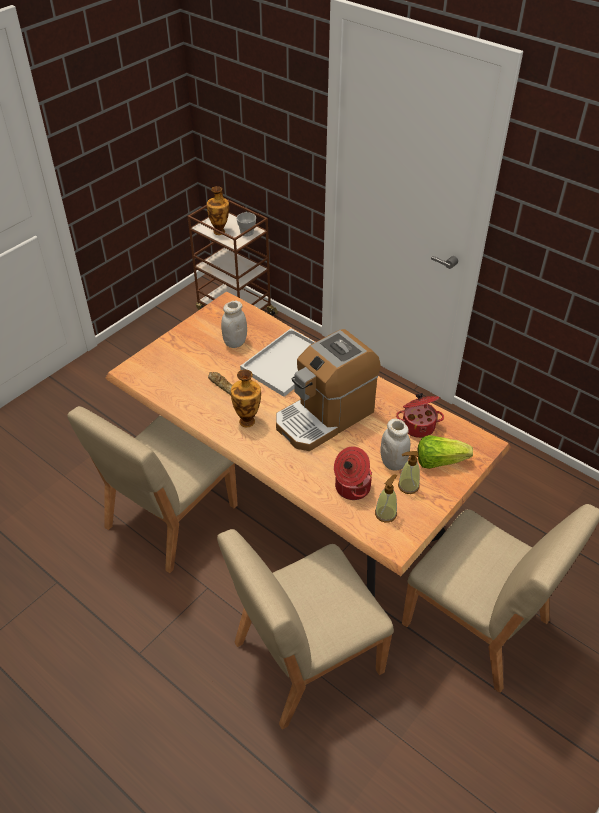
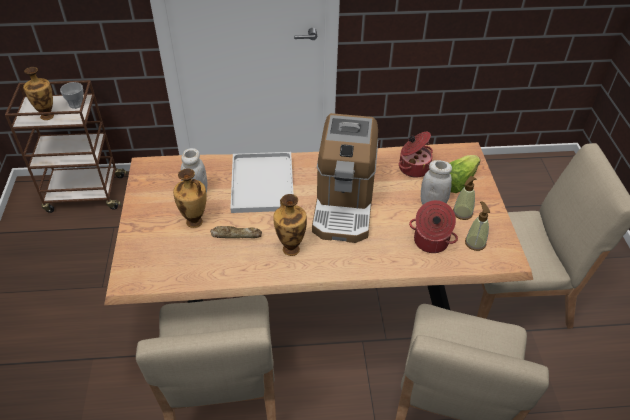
camera: 45 degrees left, 0 degrees up
(210, 361) = (195, 222): none -> vase

